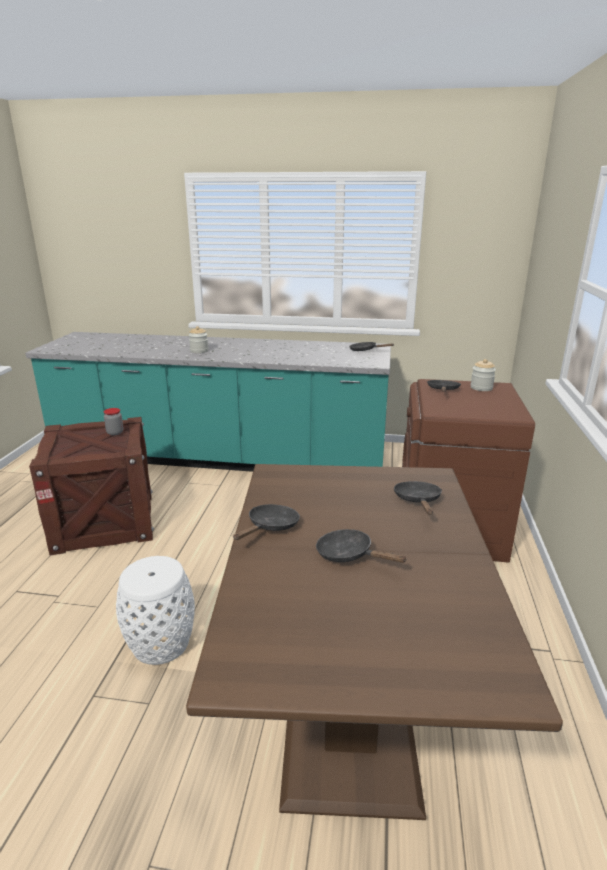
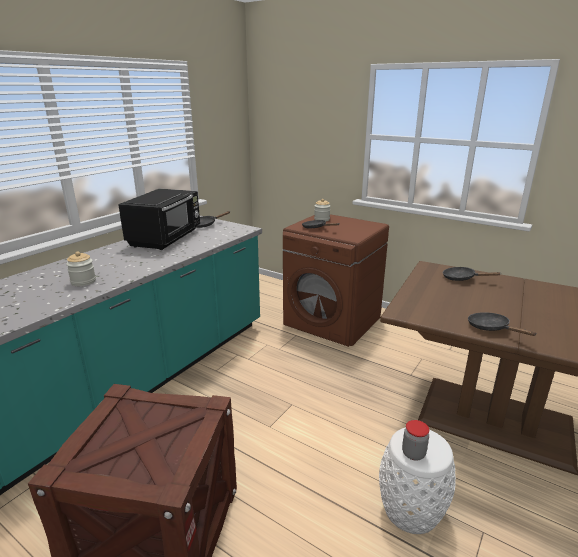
camera: 65 degrees left, 0 degrees up
(115, 433) = (138, 412): jar -> jar (413, 453)
(310, 348) = (166, 238): none -> black microwave
(349, 555) = (528, 311): black frying pan -> none

